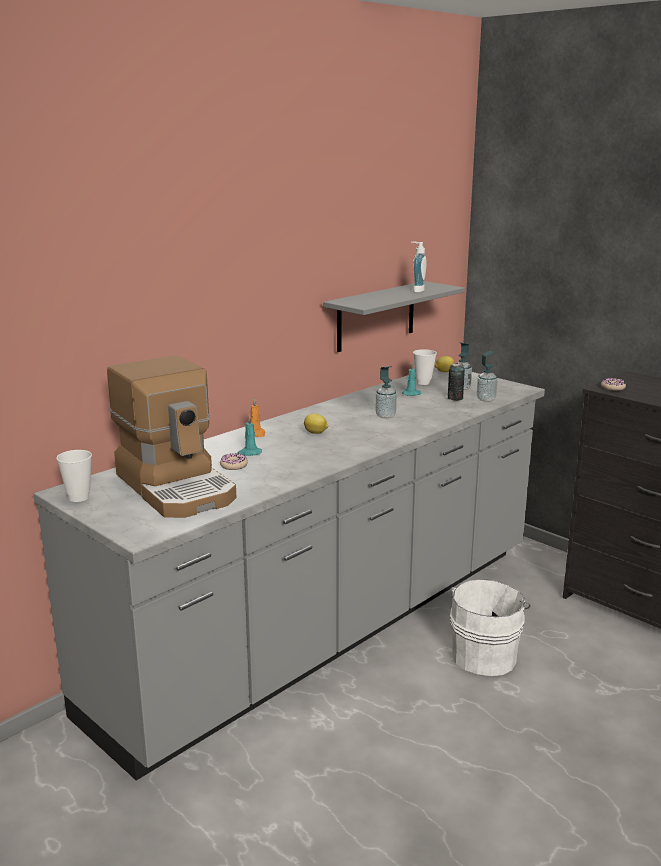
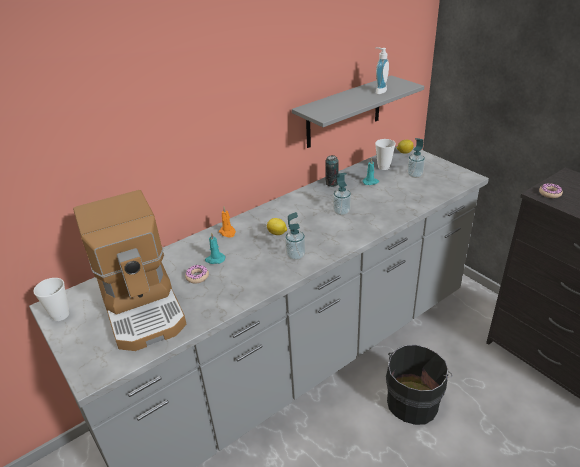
camera: 10 degrees right, 15 degrees up
(455, 398) = (406, 189): can -> can (332, 183)
(485, 654) = (414, 400): white bucket -> black bucket
(486, 399) = (433, 191): soap dispenser -> soap dispenser (296, 255)

